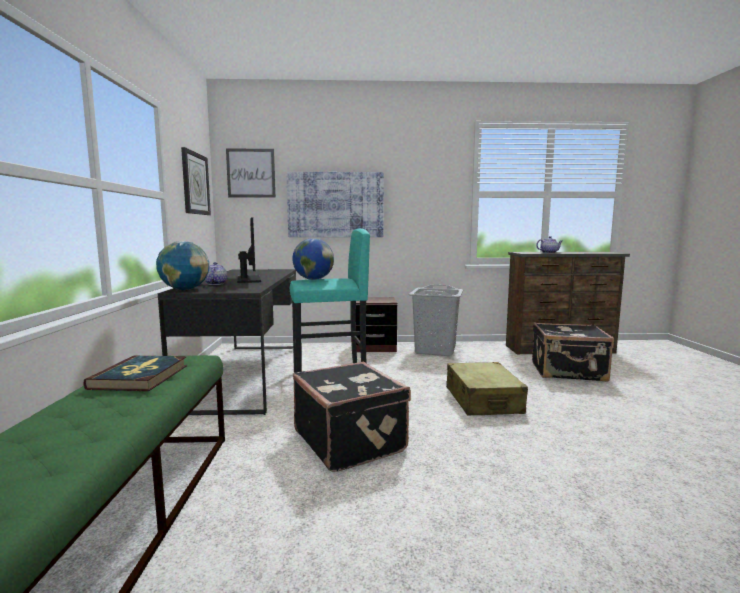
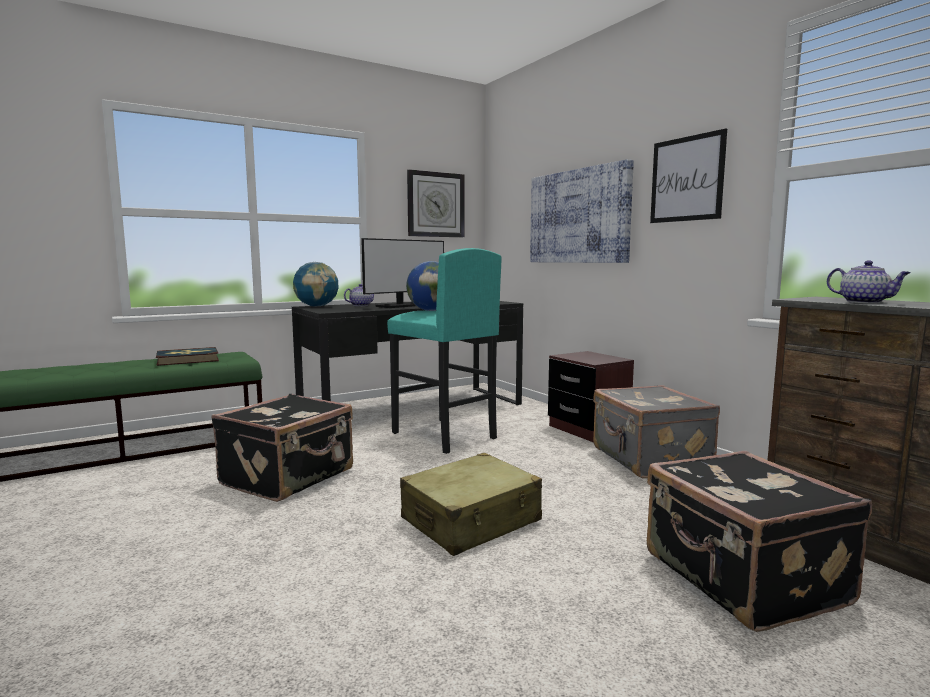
camera: 60 degrees right, 0 degrees up
(251, 173) = (510, 185): picture -> picture (686, 179)
(435, 350) = (649, 460): grey laundry basket -> grey suitcase

